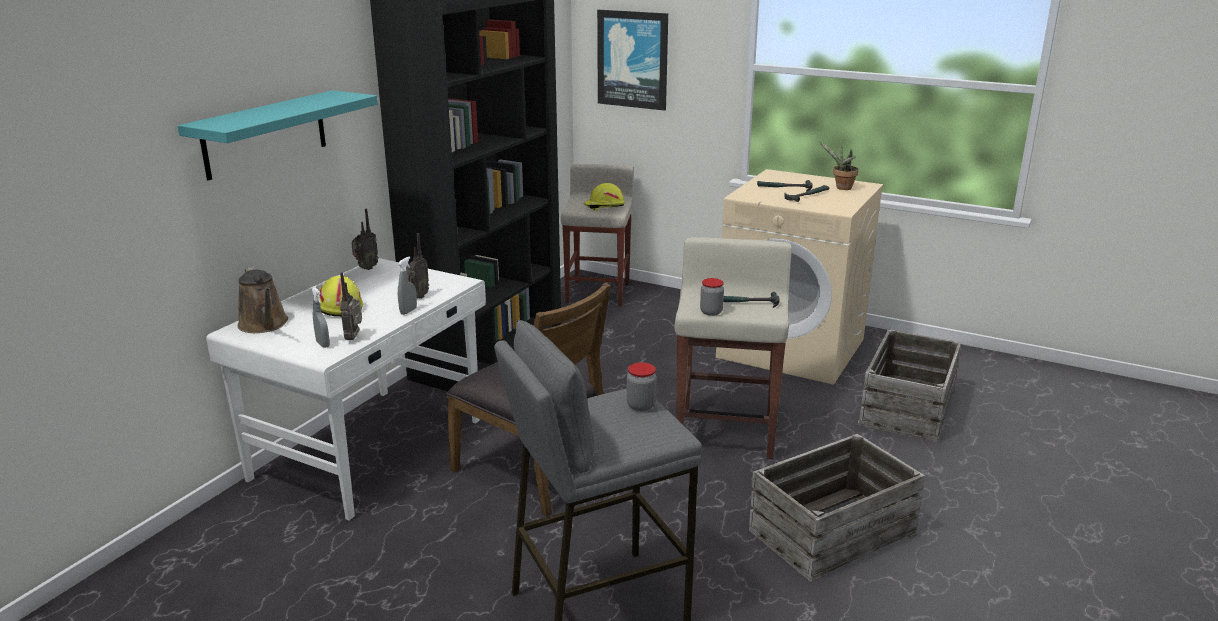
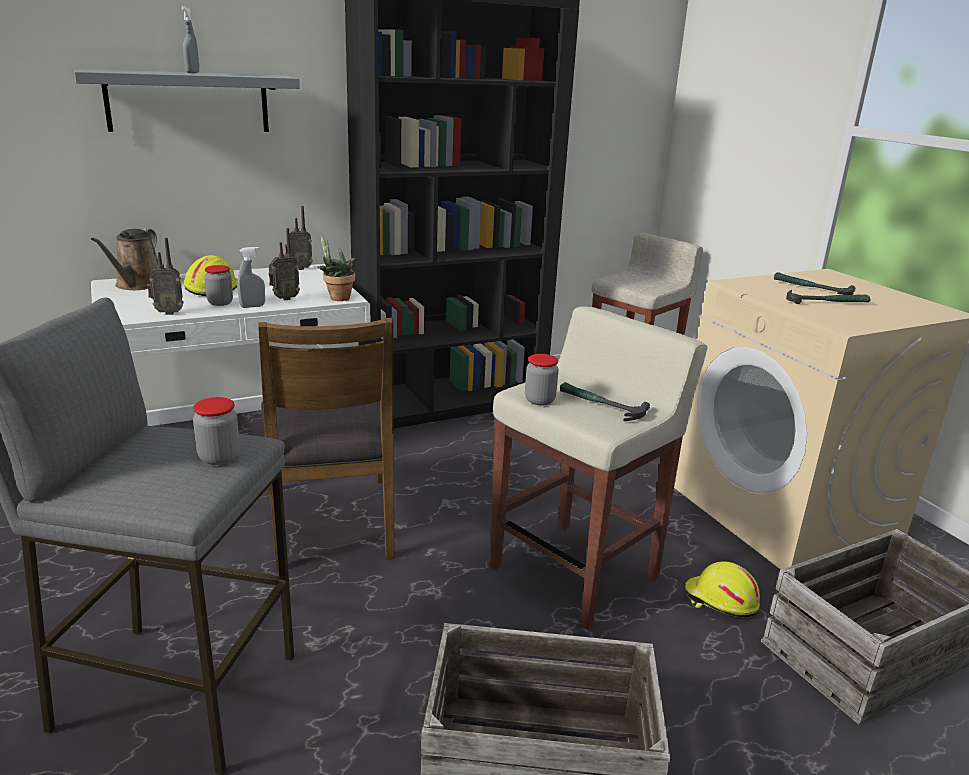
camera: 35 degrees right, 0 degrees up
(265, 134) = (188, 102): turquoise shelf -> grey shelf
(323, 344) = (137, 310): grey spray bottle -> grey spray bottle (192, 72)
(355, 338) = (168, 312): radio -> radio turned 135 degrees counterclockwise
(376, 317) = (220, 303): none -> jar
(604, 206) = (646, 283): yellow hard hat -> yellow hard hat (720, 601)
(633, 59) = (726, 117): picture -> none
(841, 188) = (898, 306): potted plant -> potted plant (337, 297)

